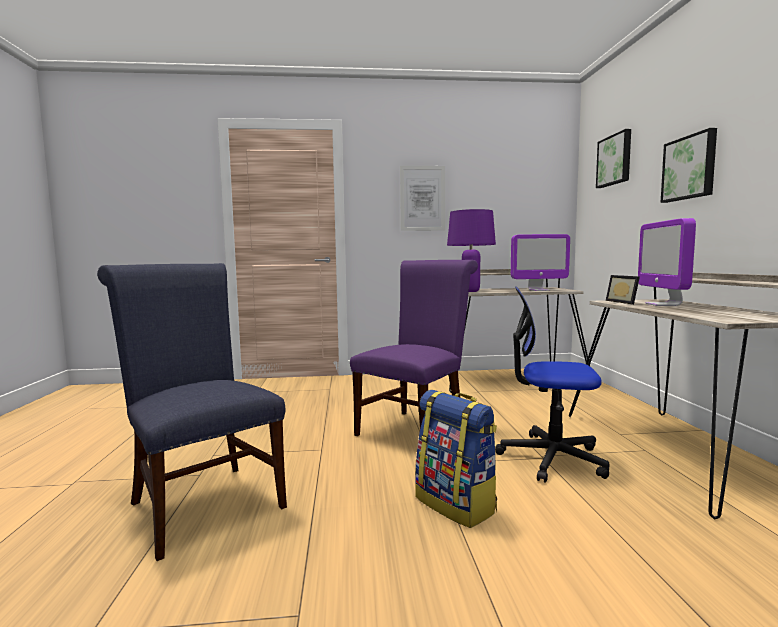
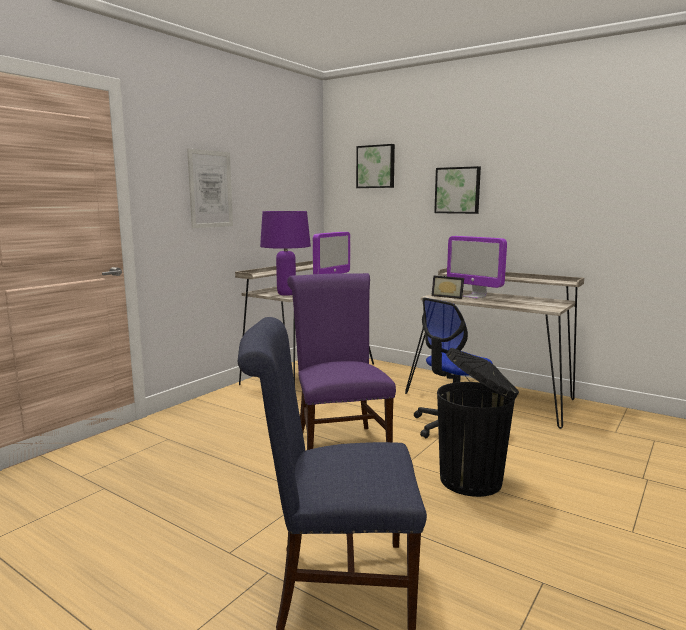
camera: 50 degrees left, 5 degrees up
(456, 504) = (473, 480): backpack -> black trash can

